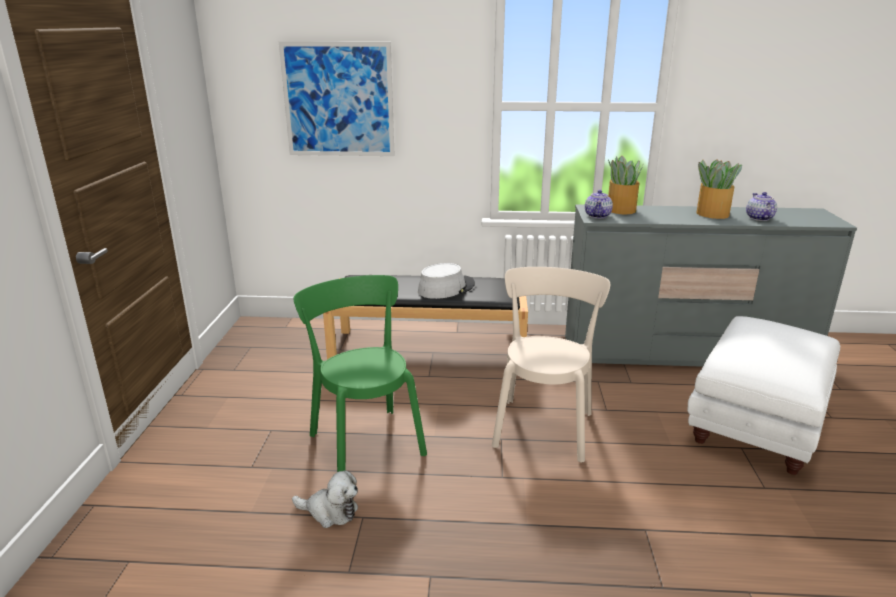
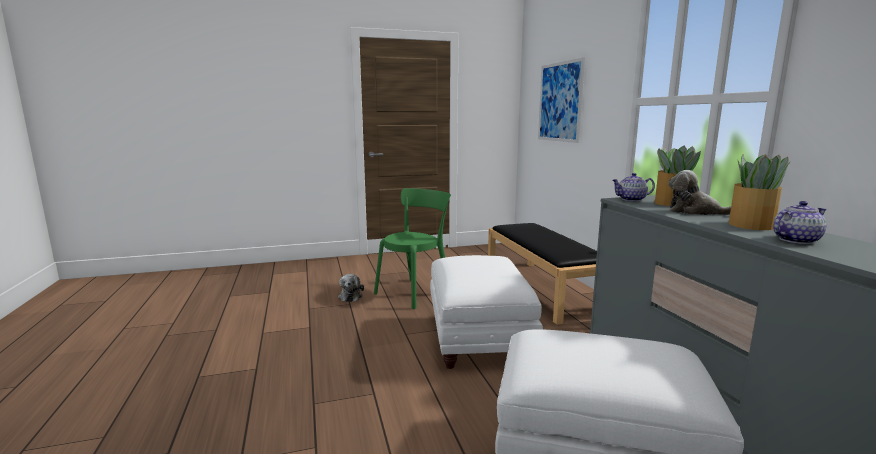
camera: 70 degrees right, 10 degrees down
(446, 288) = (549, 241): grey hat -> none
(544, 426) = (479, 341): beige chair -> white ottoman
(661, 213) = (694, 212): none -> plush toy

